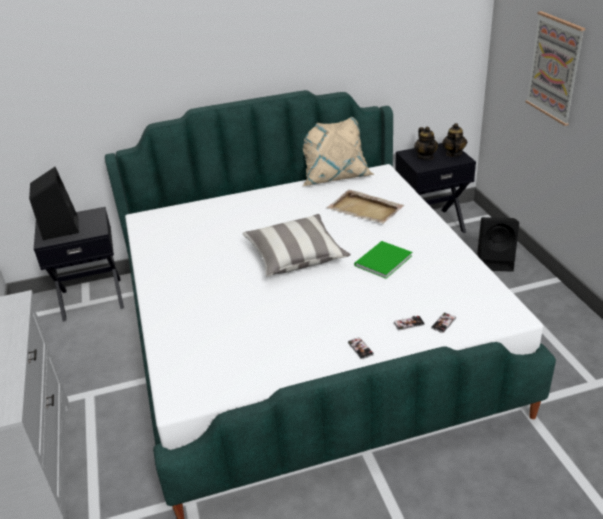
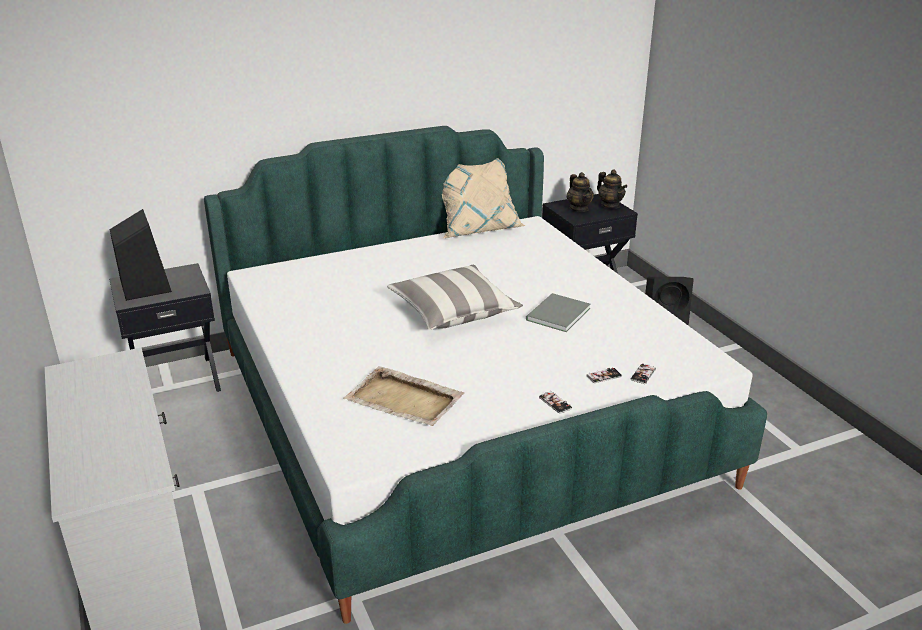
camera: 10 degrees left, 5 degrees down
(365, 209) = (523, 262): beige tray -> beige tray (405, 400)
(381, 261) = (556, 314): green book -> grey book
(453, 154) = (610, 205): teapot -> teapot turned 150 degrees clockwise
(554, 68) = (729, 103): picture -> none

